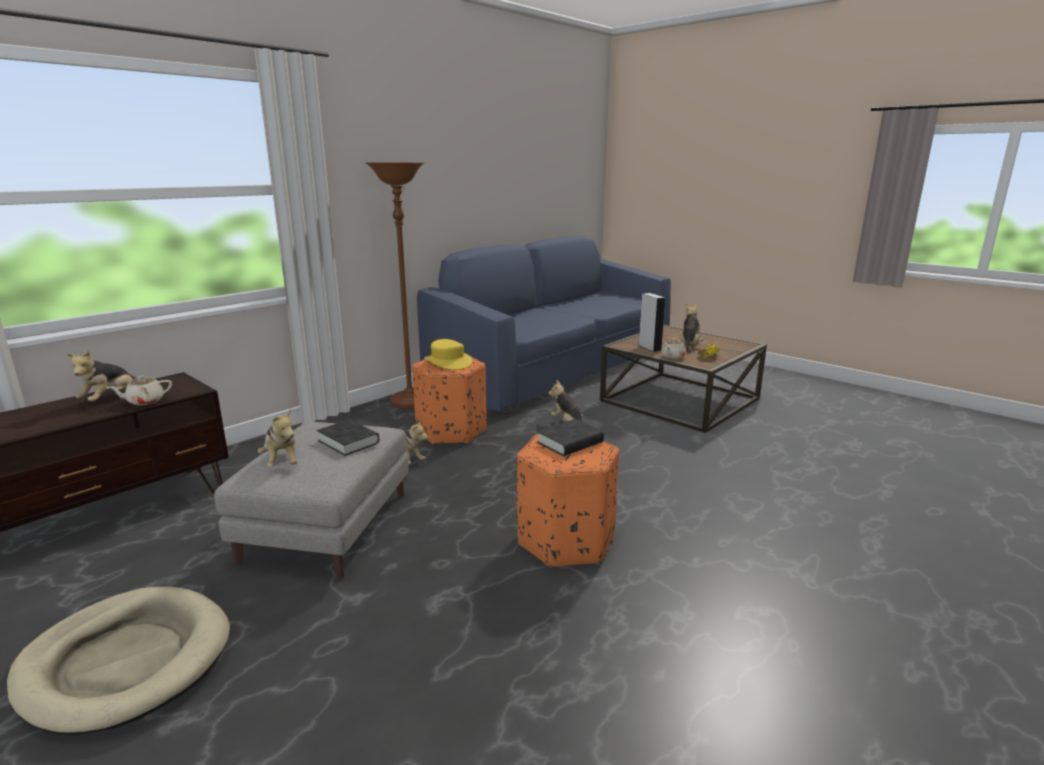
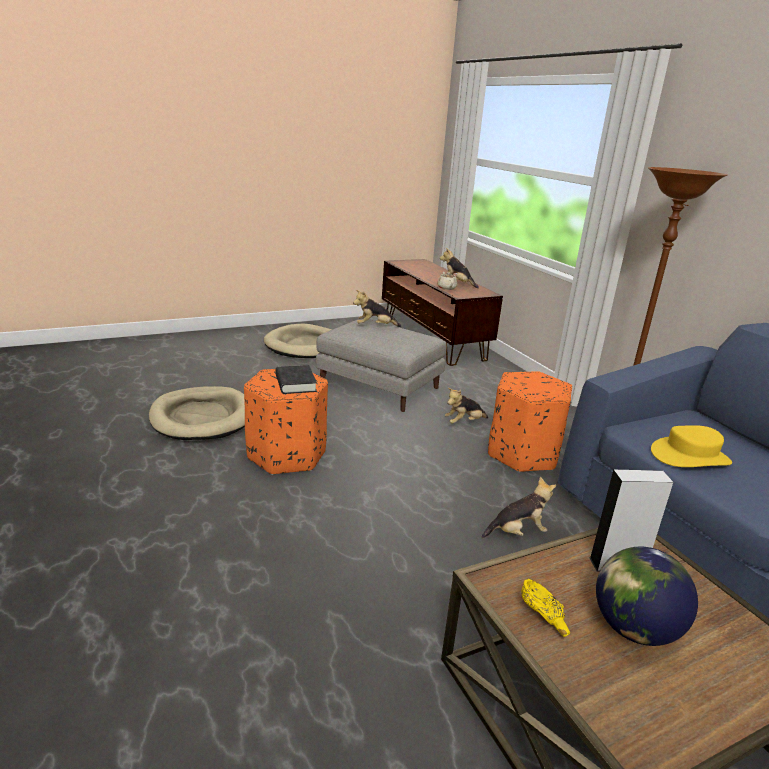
camera: 110 degrees right, 5 degrees up
(348, 442) = (387, 340): black book -> none
(448, 362) = (536, 383): yellow hat -> yellow hat (690, 456)
(538, 652) = (202, 417): none -> beige dog bed
(672, 357) = (547, 563): beige teapot -> none
(689, 345) = (633, 628): plush toy -> globe

